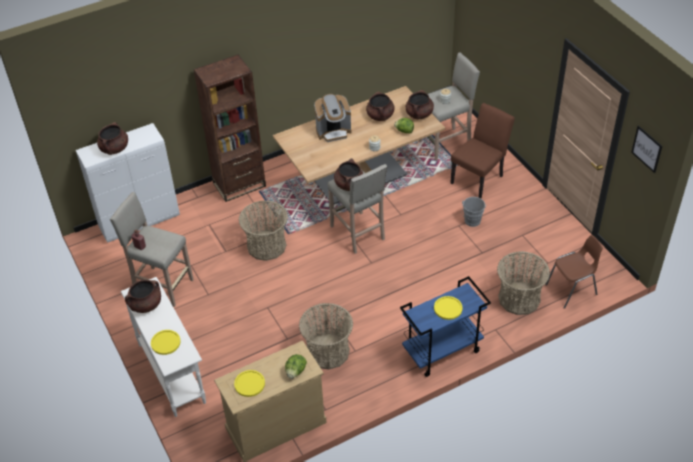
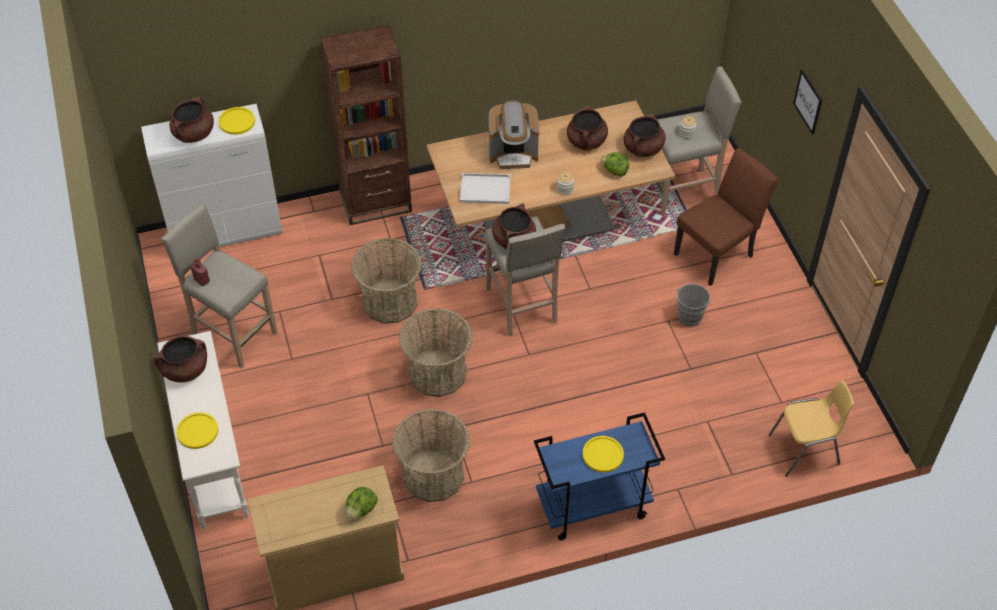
camera: 10 degrees right, 5 degrees up
(249, 384) = (294, 515): yellow plate -> yellow plate (237, 121)
(320, 157) = (484, 190): none -> white tray
(519, 299) = (724, 449): basket -> basket (437, 373)
(572, 290) = (805, 450): brown chair -> yellow chair
(647, 149) = (940, 278): picture -> picture (808, 101)

